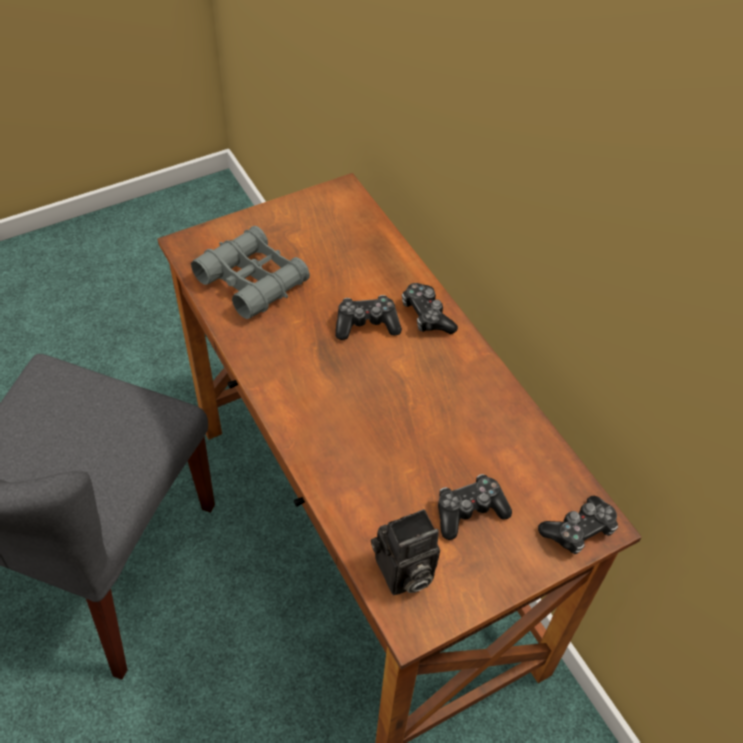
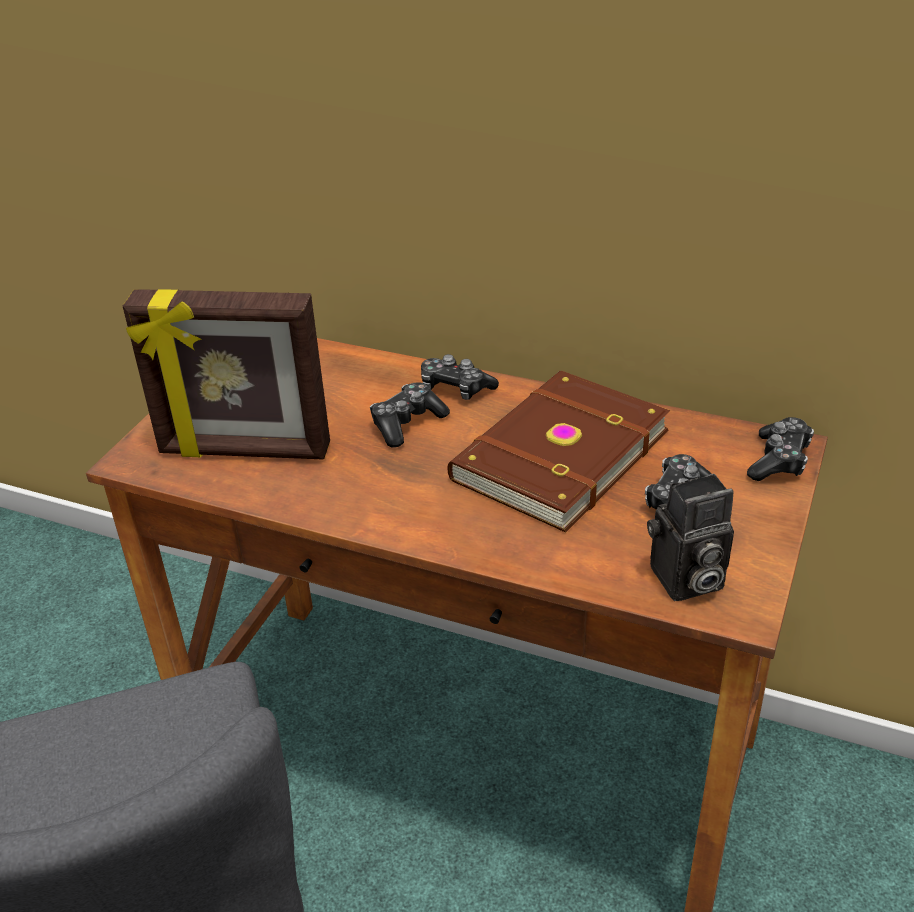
camera: 35 degrees left, 15 degrees down
(252, 281) = (244, 451): grey binoculars -> picture frame
(403, 573) = (685, 581): camera -> camera turned 45 degrees clockwise
(432, 415) = (556, 454): none -> brown book

